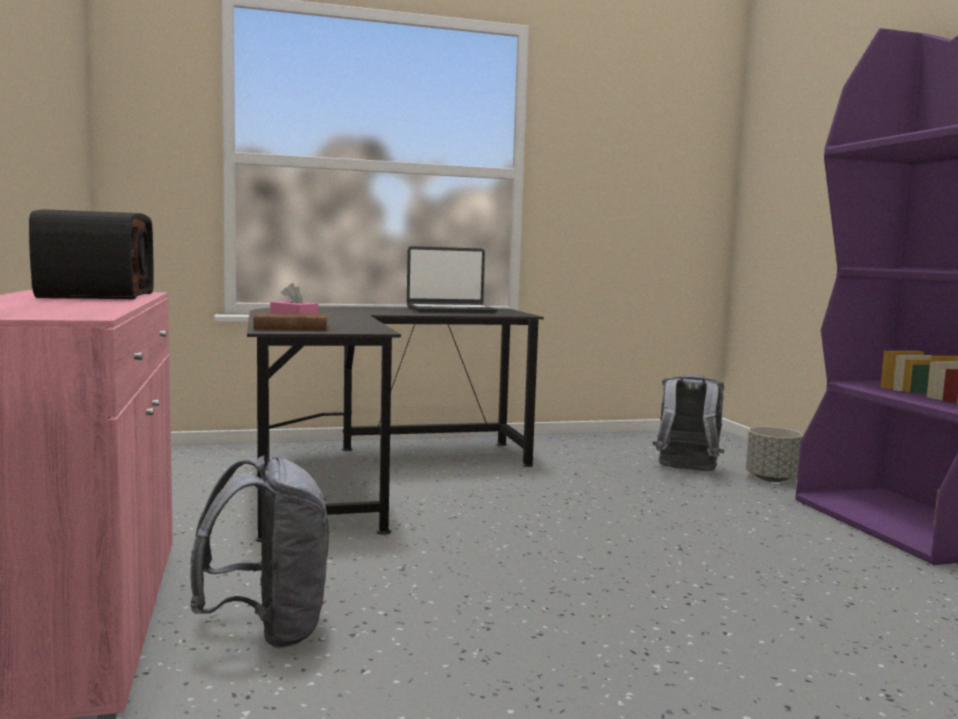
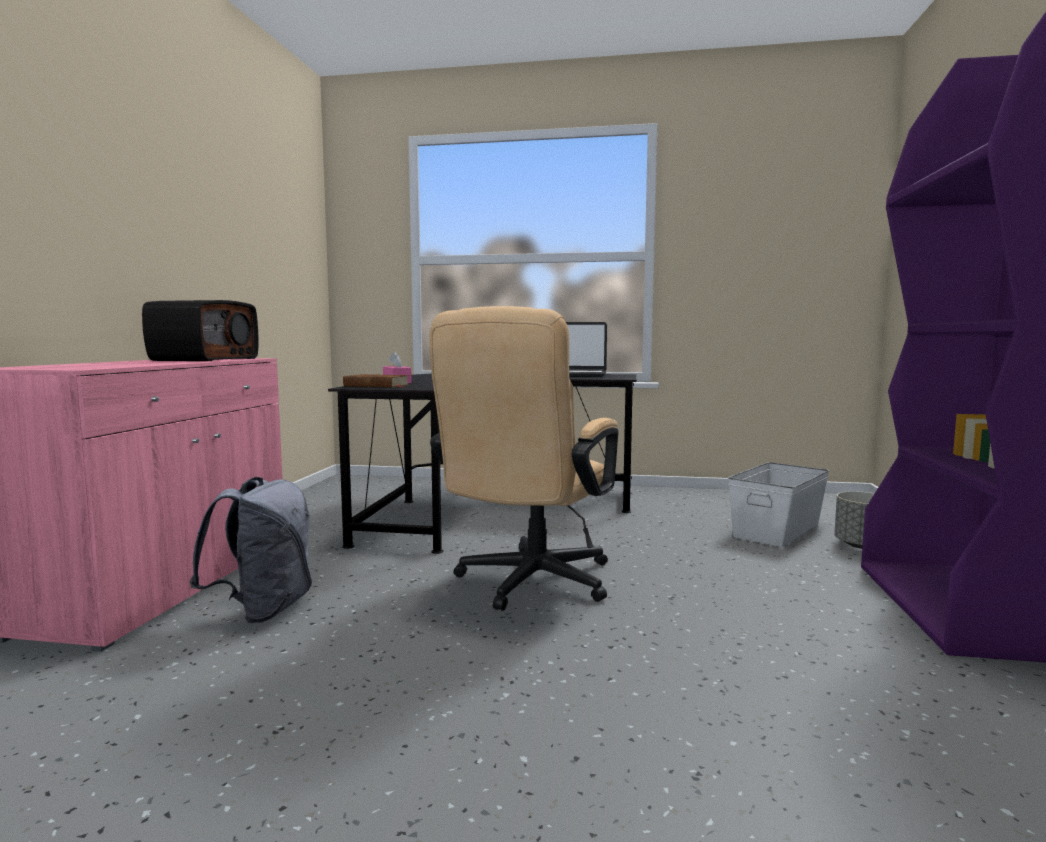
camera: 25 degrees right, 0 degrees up
(533, 555) = (528, 585): none -> beige office chair
(686, 471) = (776, 529): grey backpack -> white storage box

